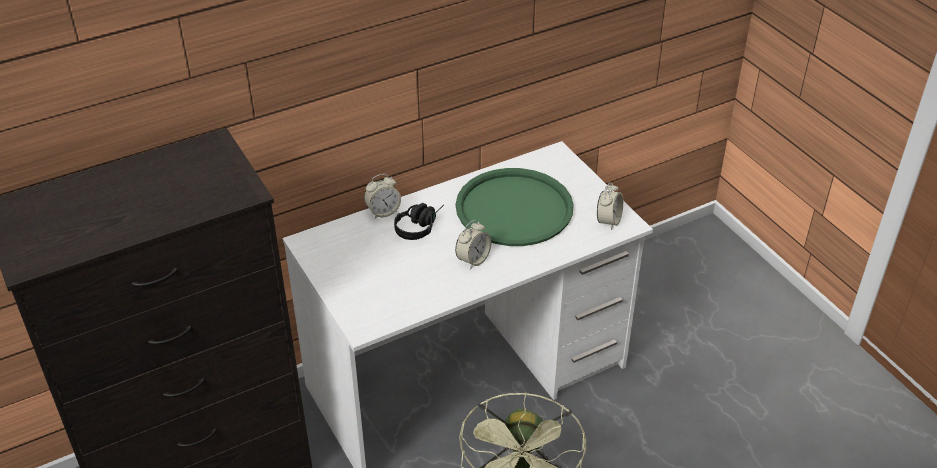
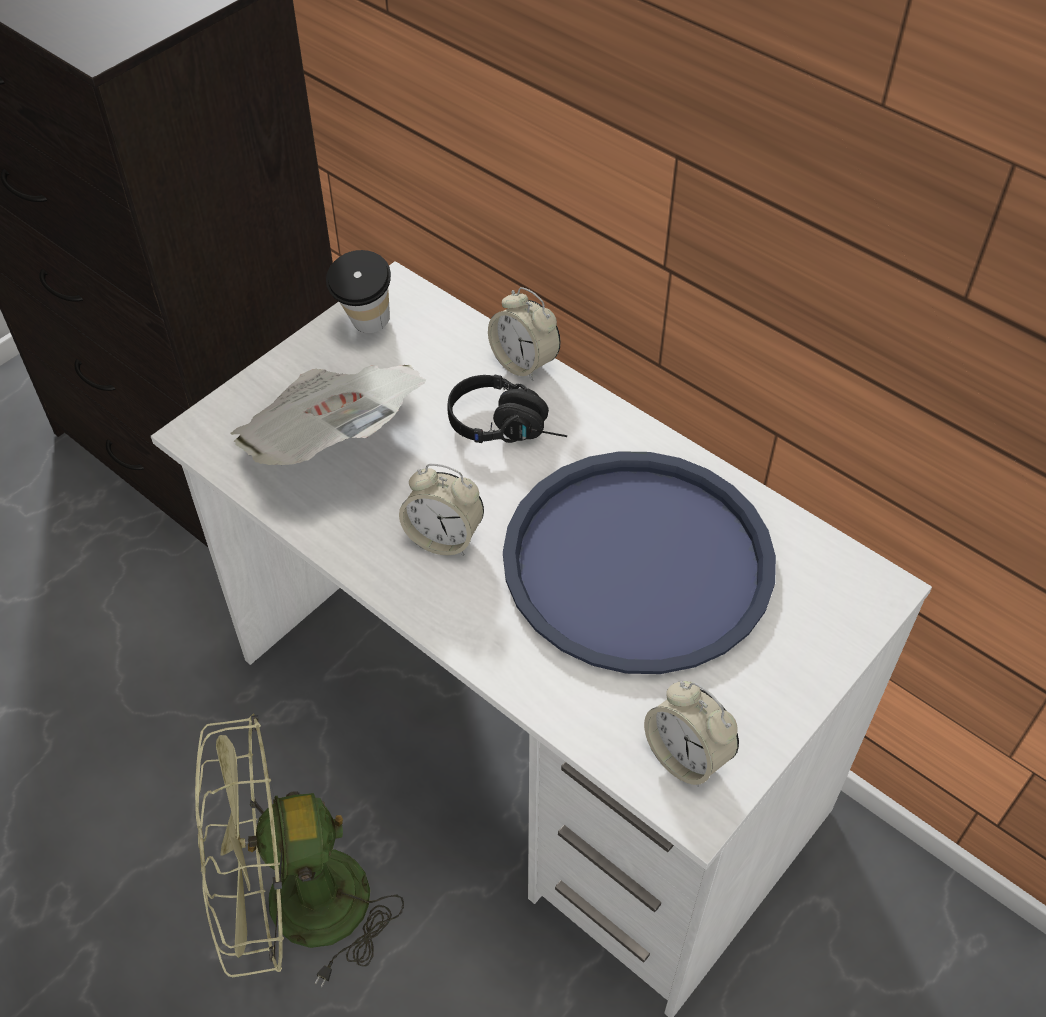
camera: 70 degrees right, 10 degrees up
(326, 257) = (366, 329): none -> cup
(396, 283) = (332, 443): none -> newspaper
(514, 208) = (638, 561): green tray -> blue tray
(608, 221) = (686, 756): alarm clock -> alarm clock turned 45 degrees clockwise

